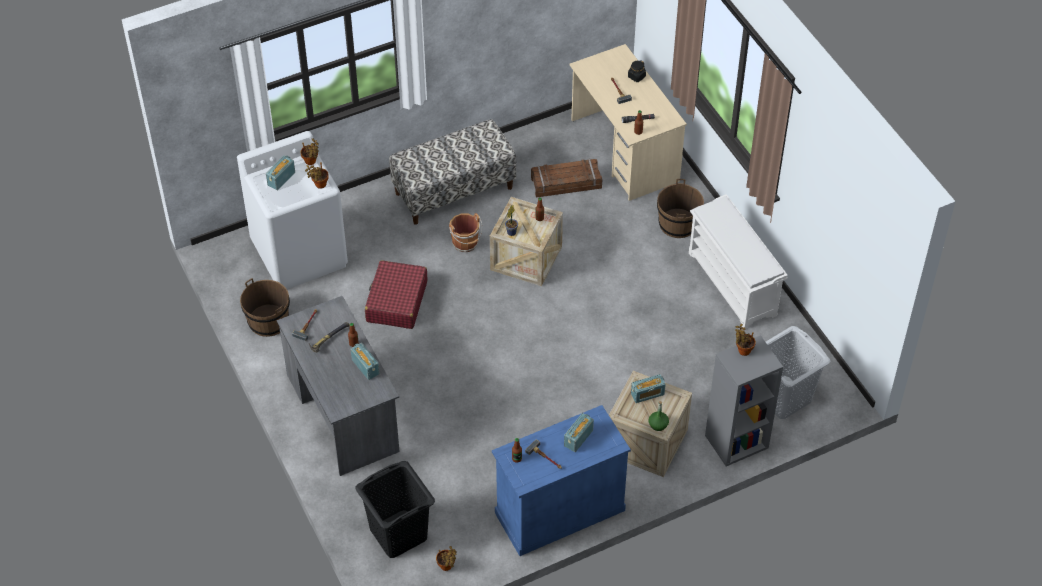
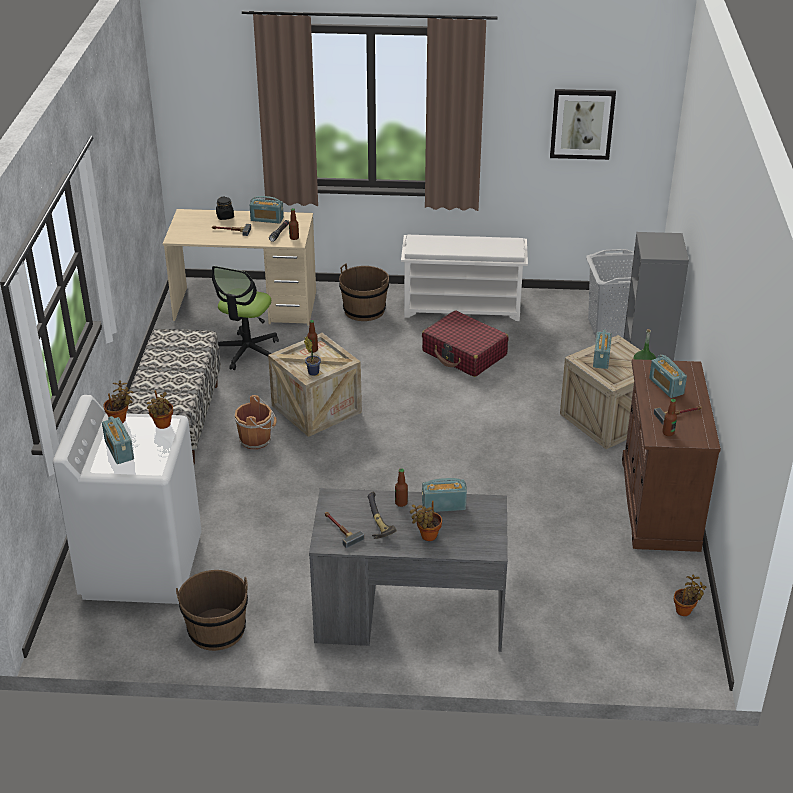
camera: 60 degrees left, 15 degrees down
(396, 302) = (287, 516): red suitcase -> red suitcase (464, 354)
(398, 534) = (617, 633): black laundry basket -> none
(559, 511) = (659, 503): blue cabinet -> brown cabinet
(566, 183) = (246, 351): crate -> office chair
(653, 102) = (267, 219): none -> radio
(743, 350) = (648, 244): potted plant -> potted plant (427, 536)
(846, 224) = (582, 123): none -> picture

